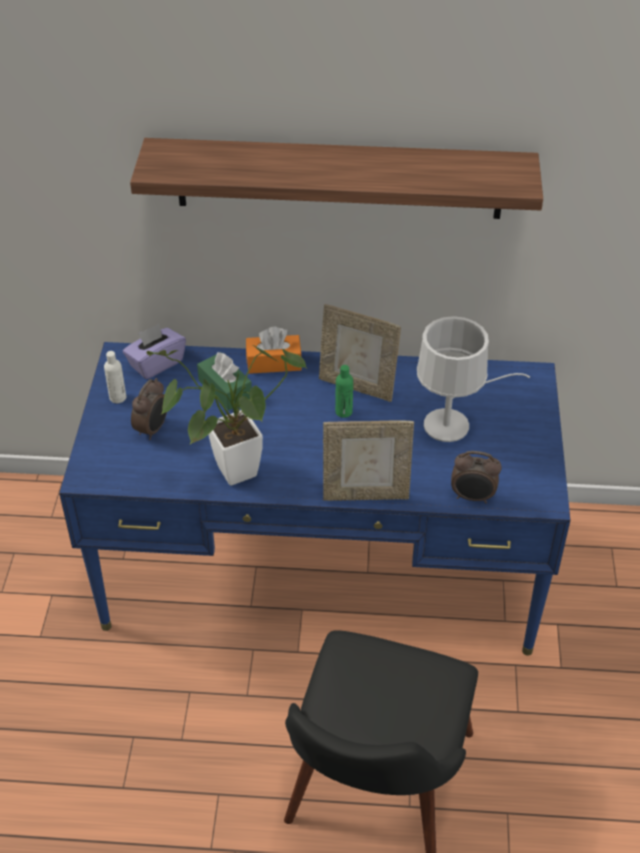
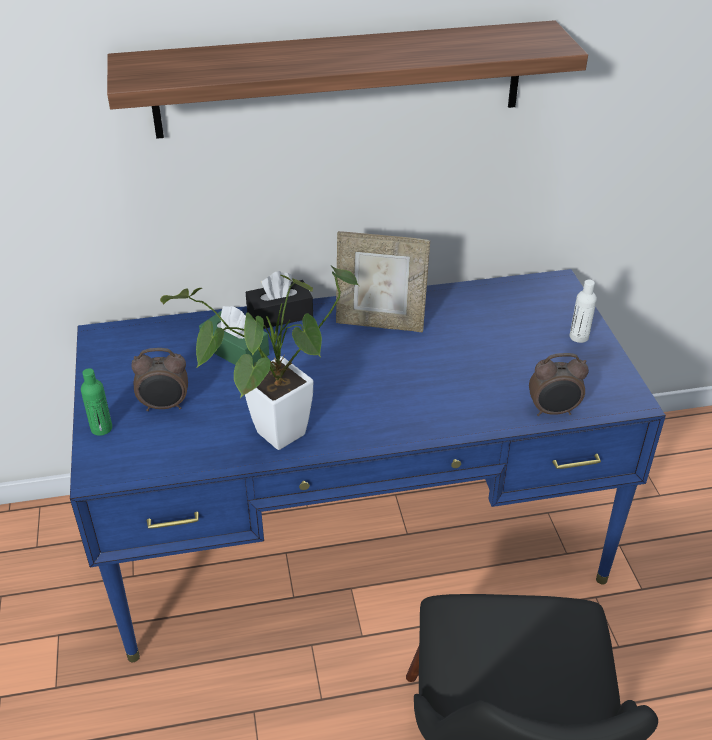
camera: 15 degrees left, 5 degrees down
(118, 397) = (112, 380): white bottle -> white bottle (579, 337)
(153, 429) = (165, 406): alarm clock -> alarm clock turned 75 degrees clockwise
(156, 363) = (146, 337): purple tissue box -> none
(274, 362) = (280, 315): orange tissue box -> black tissue box
(343, 412) = (376, 350): green bottle -> green bottle (101, 428)
(366, 494) = (437, 430): picture frame -> none
(453, 422) = (497, 340): white table lamp -> none

